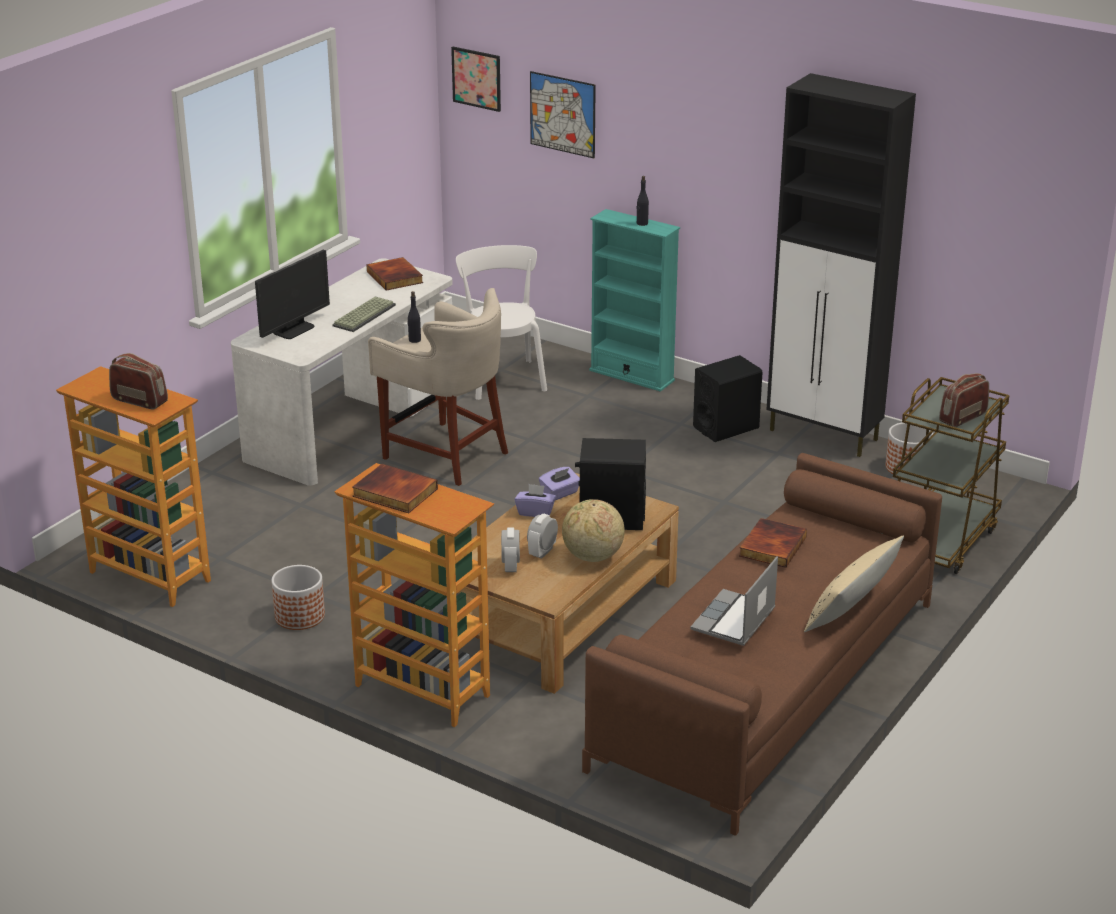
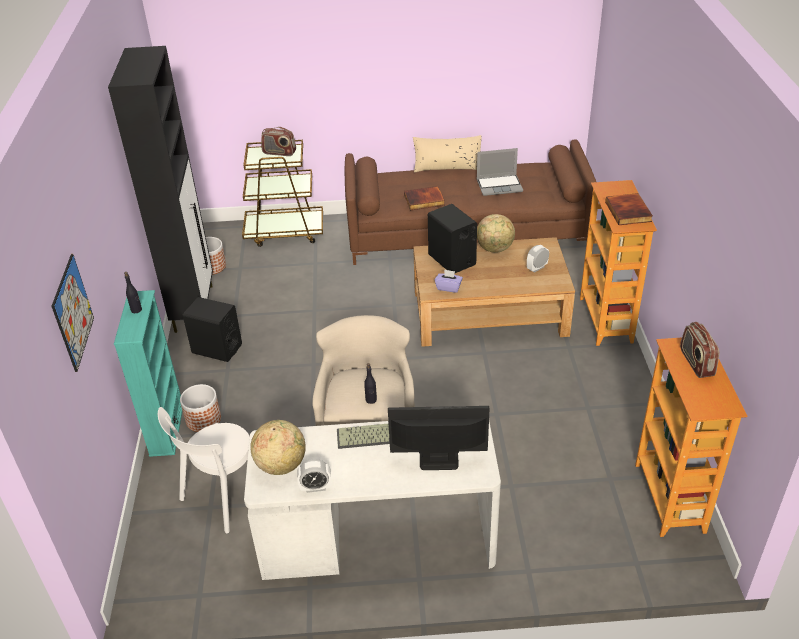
camera: 125 degrees left, 10 degrees up
(299, 616) = (613, 401): planter -> planter (203, 420)
(396, 277) = (281, 465): book -> globe
(476, 78) = (38, 377): picture -> none
(535, 512) = (478, 286): purple tissue box -> none
(542, 552) = (511, 265): alarm clock -> alarm clock (315, 487)

